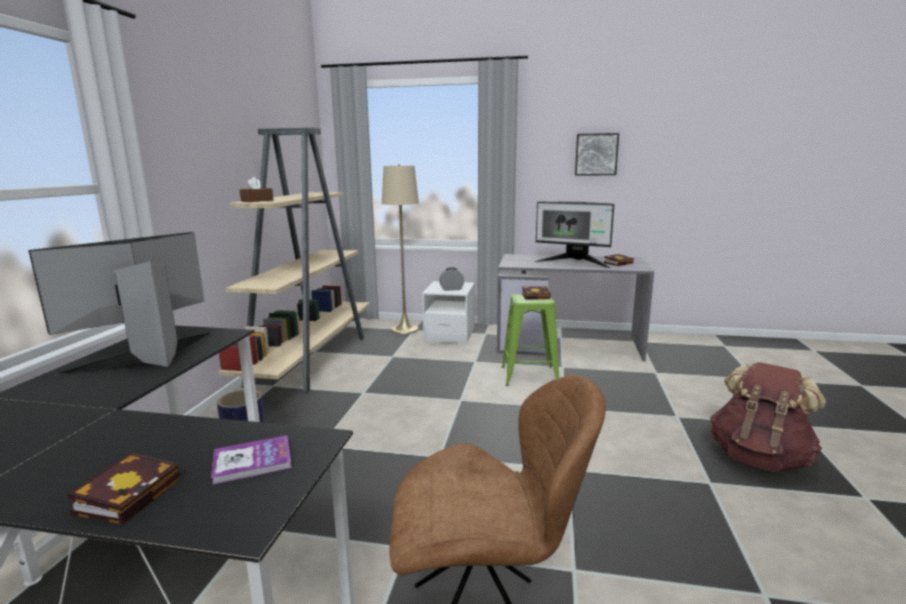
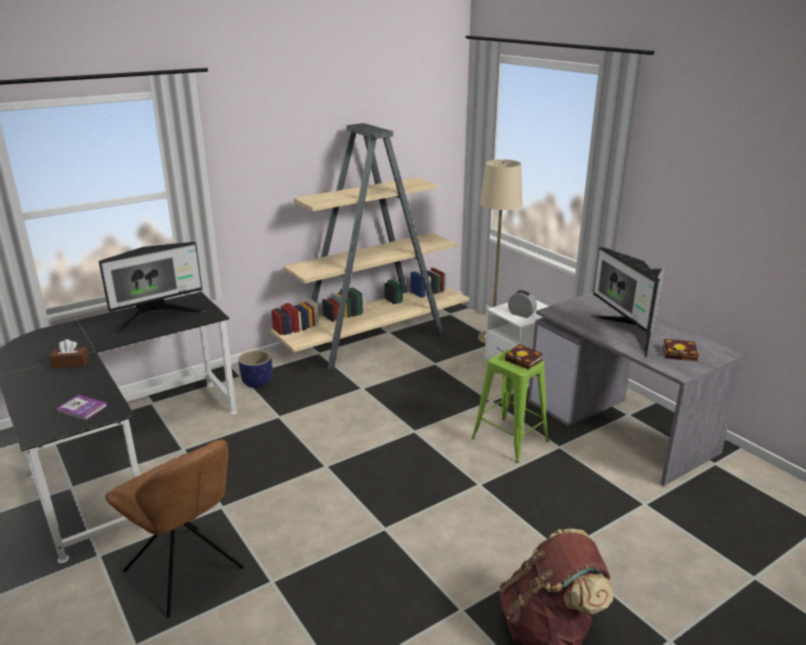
camera: 45 degrees right, 10 degrees up
(130, 493) = (36, 400): book -> none
(148, 356) = (156, 318): monitor -> monitor turned 150 degrees clockwise
(257, 201) = (316, 198): brown tissue box -> brown tissue box (70, 363)
(596, 154) = (726, 196): picture -> none

